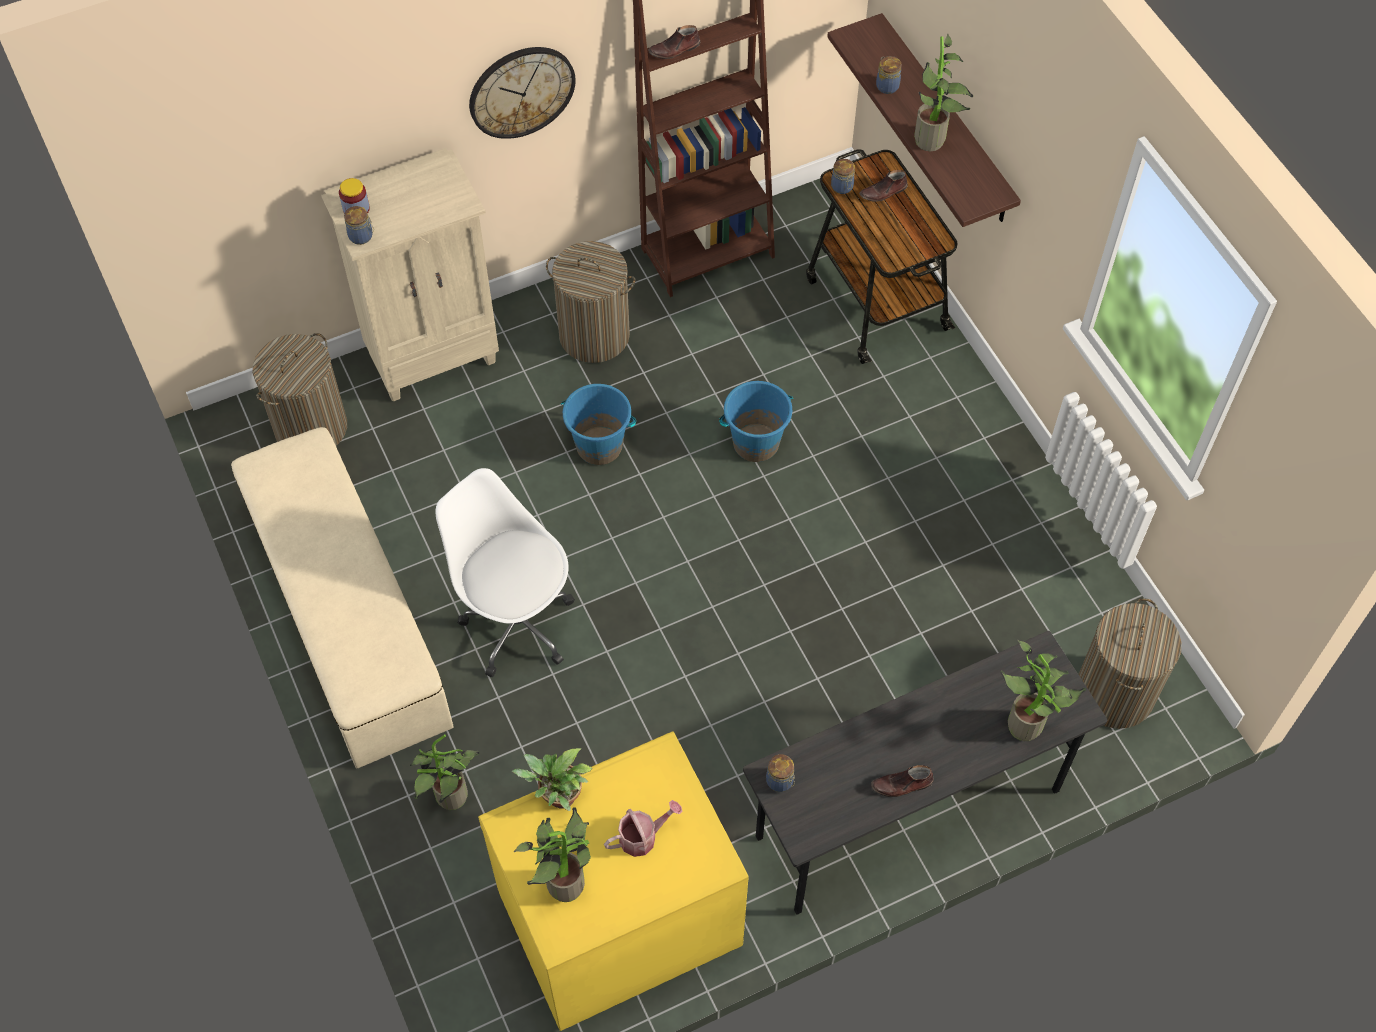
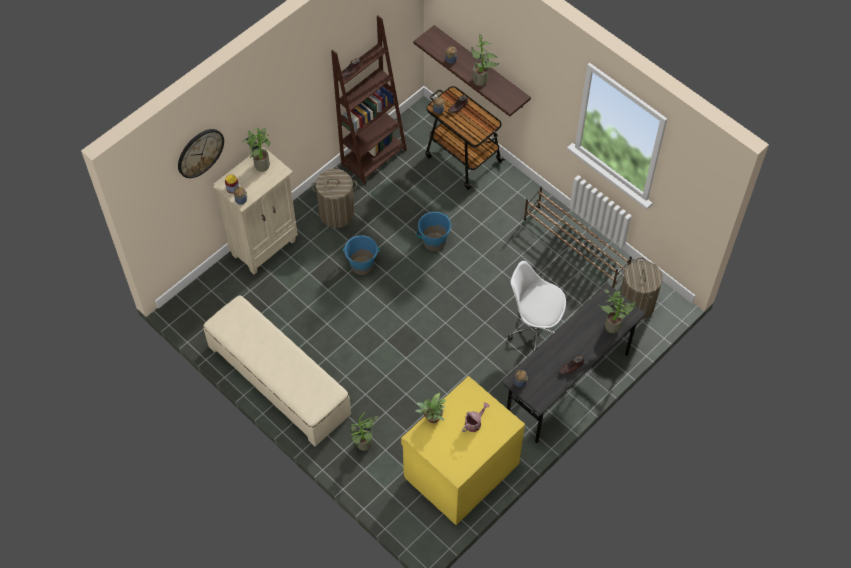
camera: 20 degrees left, 0 degrees up
(311, 427) = (220, 299): laundry basket -> none
(516, 625) = (359, 359): white office chair -> white office chair (534, 332)
(521, 91) = (289, 111): wall clock -> wall clock (200, 152)
(564, 880) = (449, 451): potted plant -> potted plant (261, 164)
(1031, 539) = (575, 247): none -> brown shoe rack

